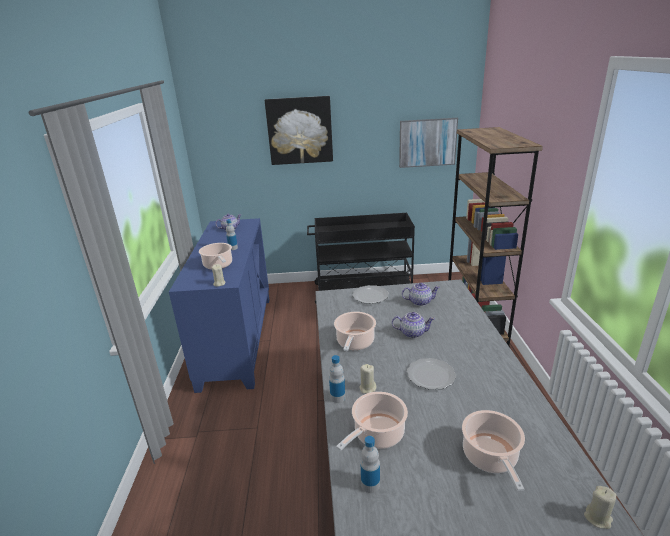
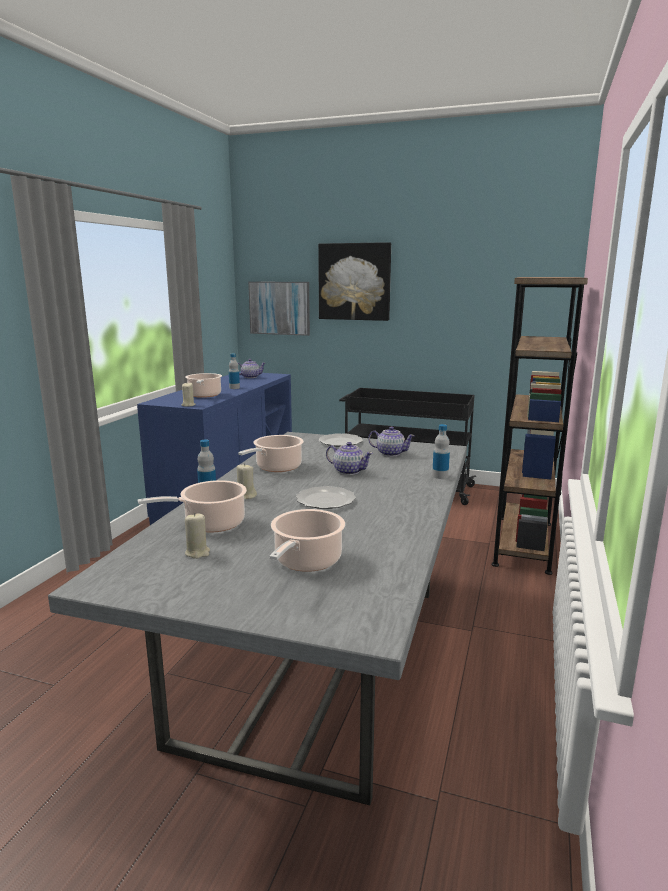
camera: 20 degrees right, 10 degrees down
(370, 484) = (158, 550): bottle -> bottle (440, 476)
(427, 142) = (509, 307): picture -> picture (279, 308)
(598, 518) = (365, 625): beige candle -> beige candle (197, 553)

